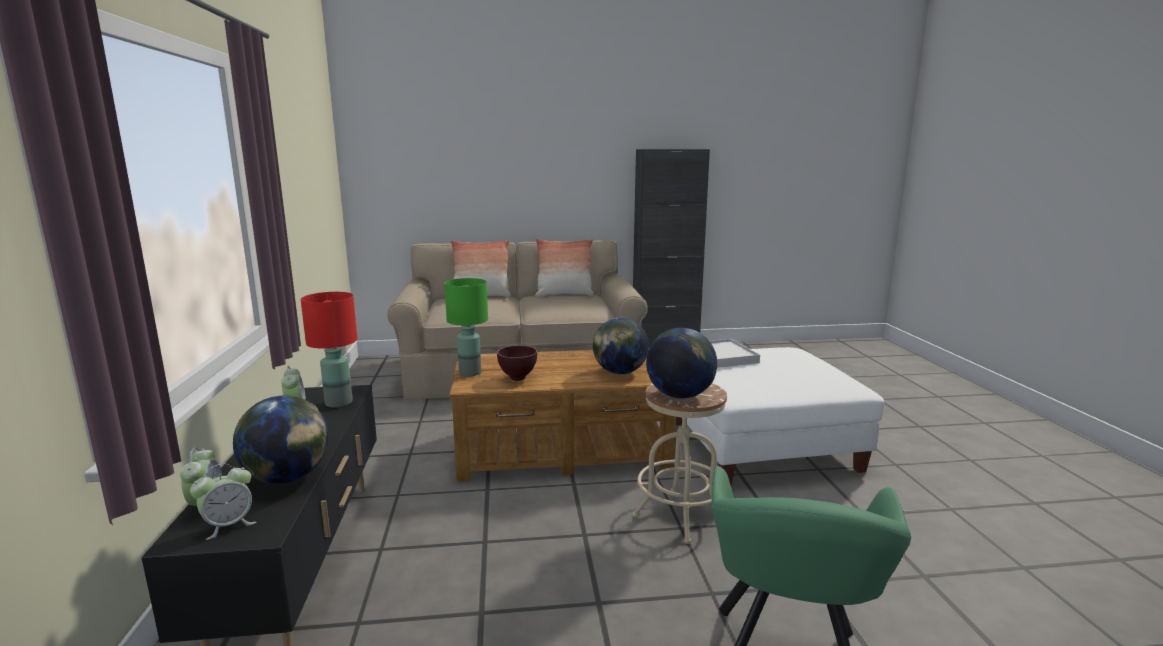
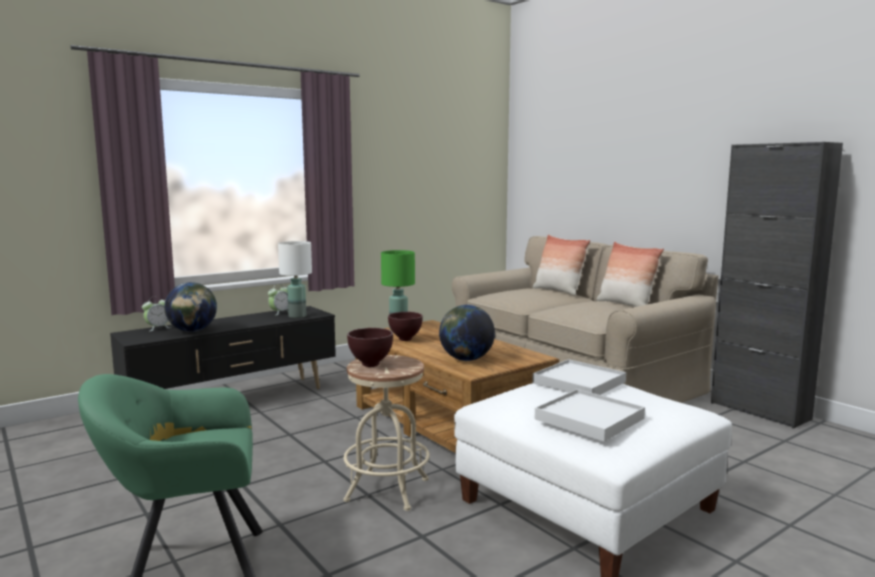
camera: 60 degrees right, 5 degrees down
(228, 525) = (140, 335): alarm clock -> none
(339, 402) = (298, 316): red table lamp -> white table lamp
(680, 396) = (372, 365): globe -> brown bowl
(801, 373) = (589, 418): none -> white tray

